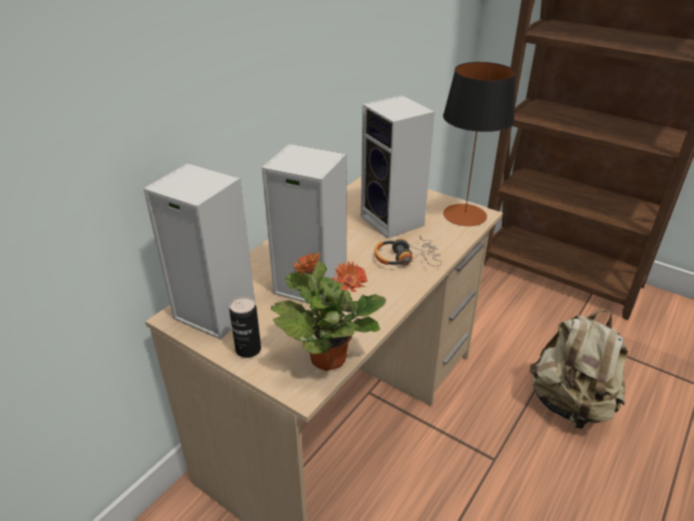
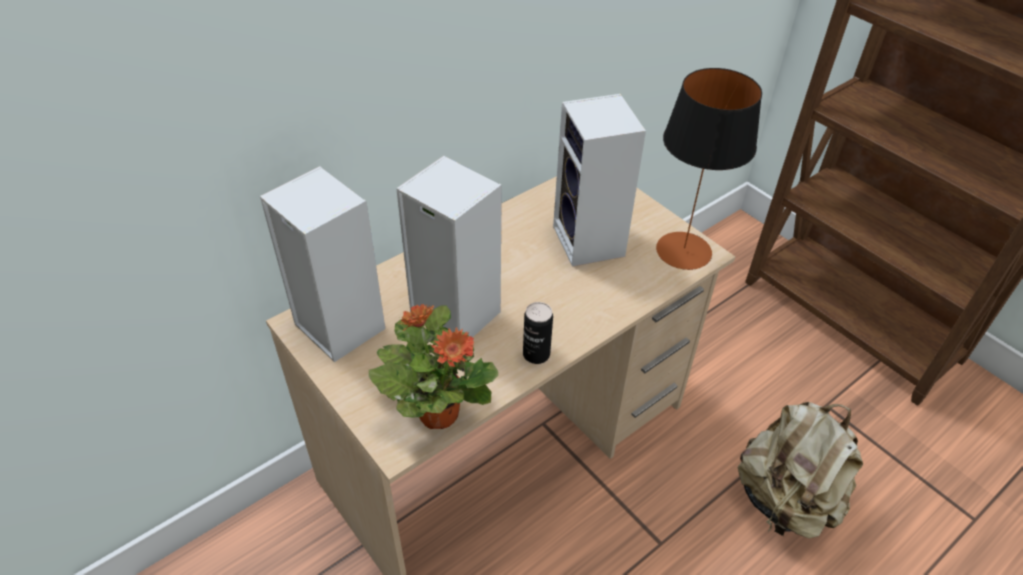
camera: 15 degrees right, 10 degrees up
(248, 349) = (358, 382): can -> can (536, 354)
(406, 258) = (582, 300): headphones -> none

